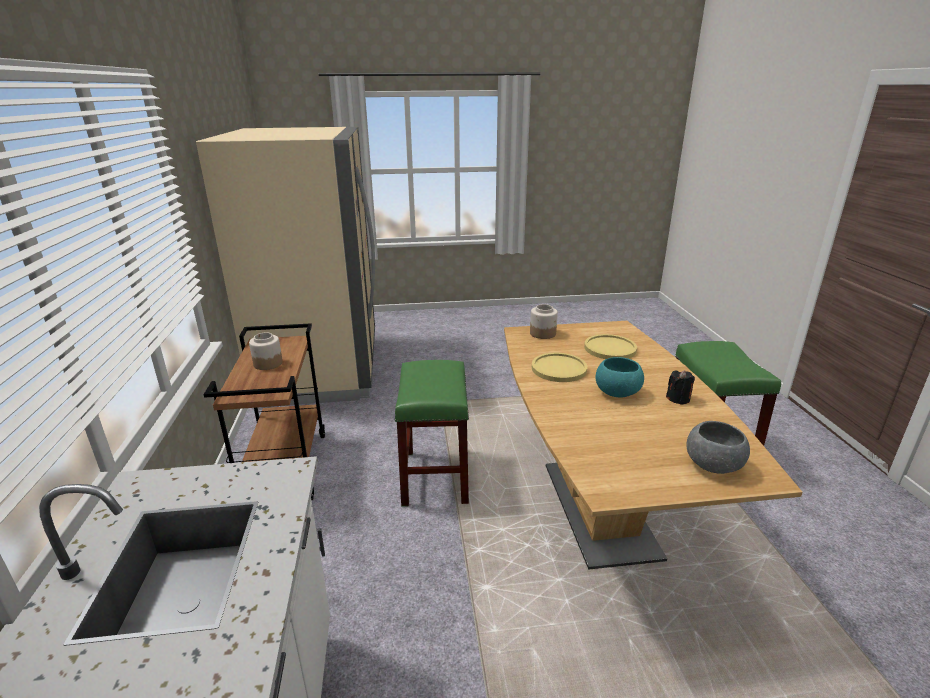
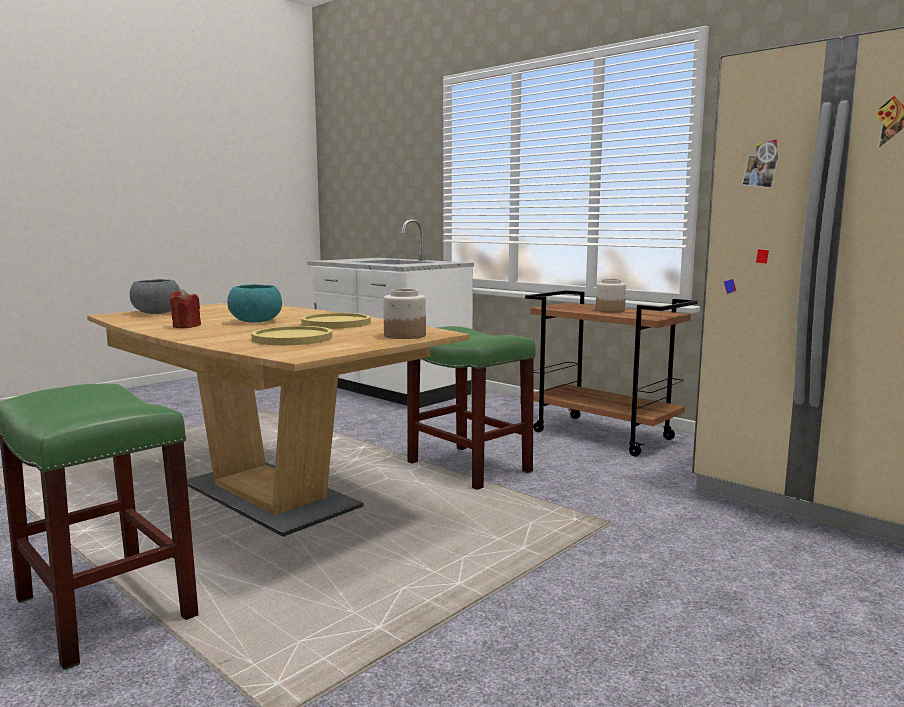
camera: 140 degrees right, 15 degrees down
(678, 399) = (186, 326): black candle -> red candle

